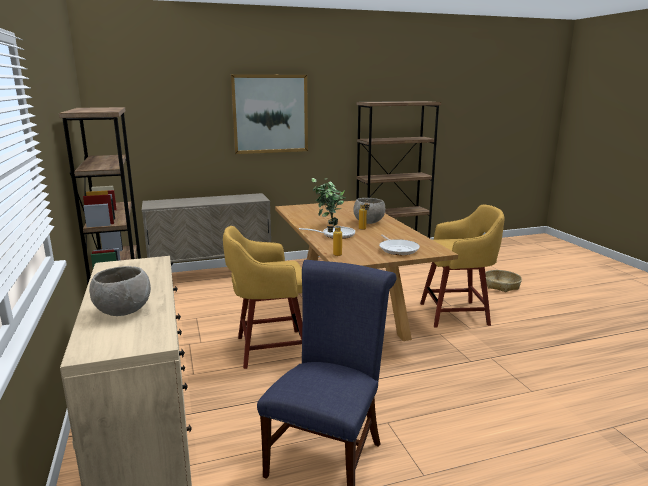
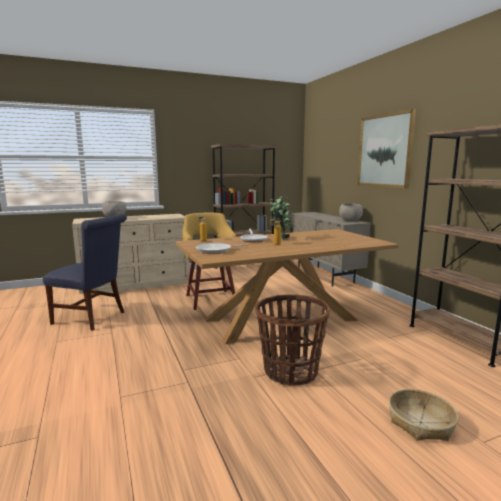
camera: 85 degrees right, 5 degrees down
(369, 222) = (299, 245): grey bowl -> grey bowl (350, 221)
(456, 314) = (290, 371): yellow stool -> basket

